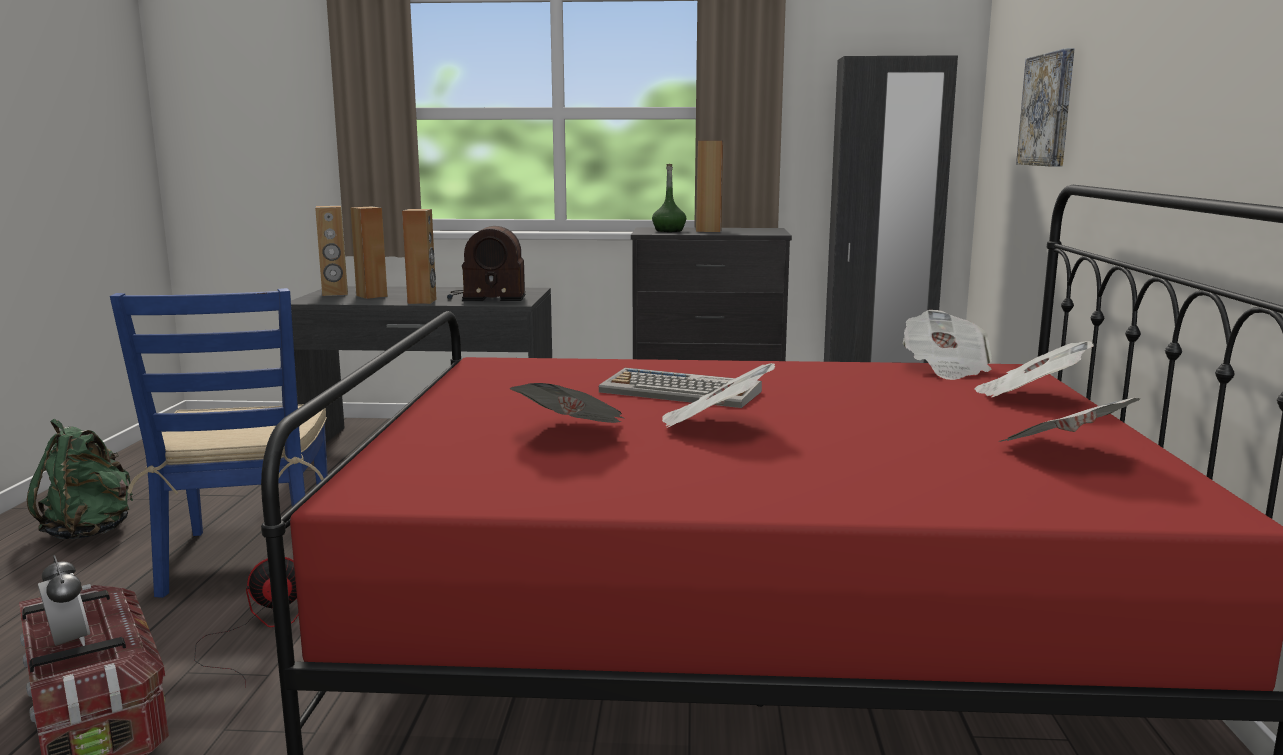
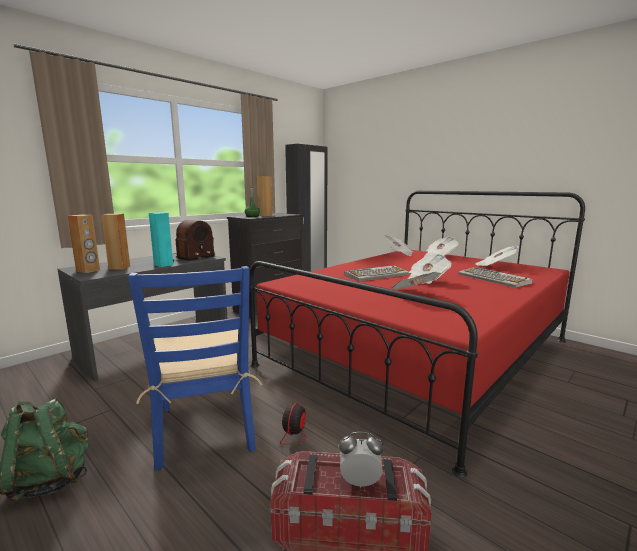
camera: 50 degrees left, 0 degrees up
(250, 558) = (206, 429): blue chair -> blue chair turned 45 degrees clockwise
(422, 301) = (163, 265): brown speaker -> turquoise speaker
(886, 469) = (494, 278): none -> keyboard
(1048, 110) = (381, 167): picture -> none

